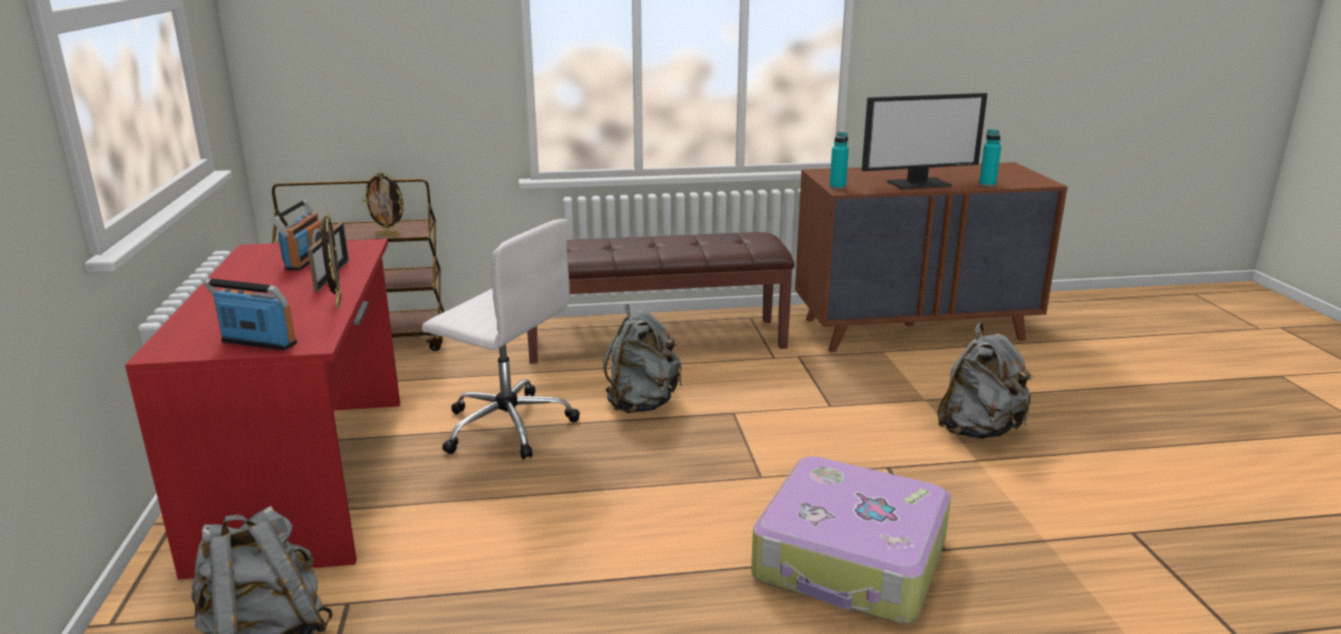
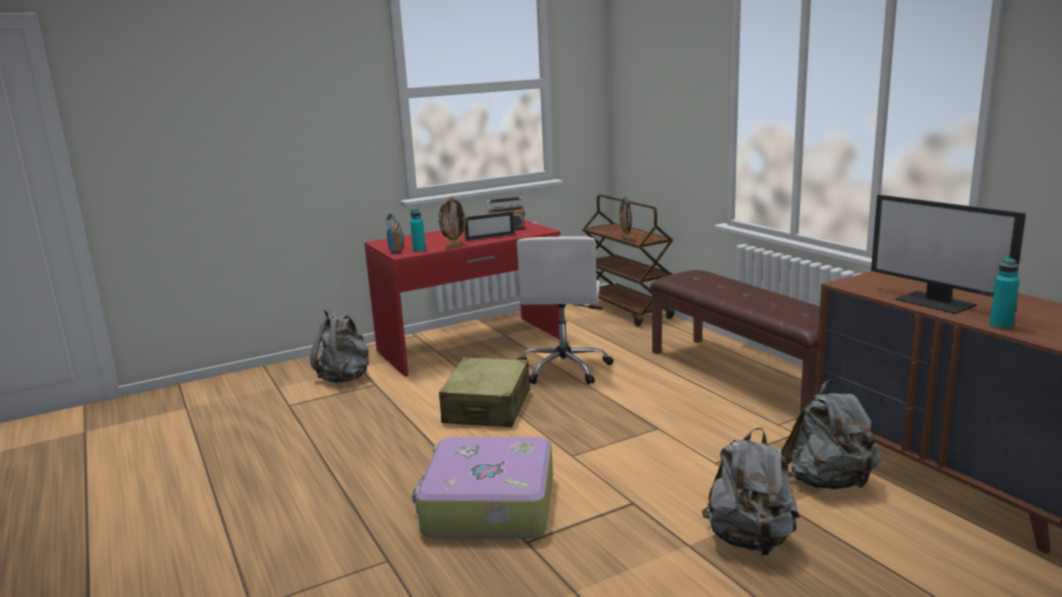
camera: 70 degrees right, 5 degrees down
(567, 507) = (487, 407): none -> beige suitcase
(641, 404) = (635, 396): grey backpack -> grey backpack (828, 482)
(837, 187) = (853, 281): turquoise bottle -> turquoise bottle (419, 250)

